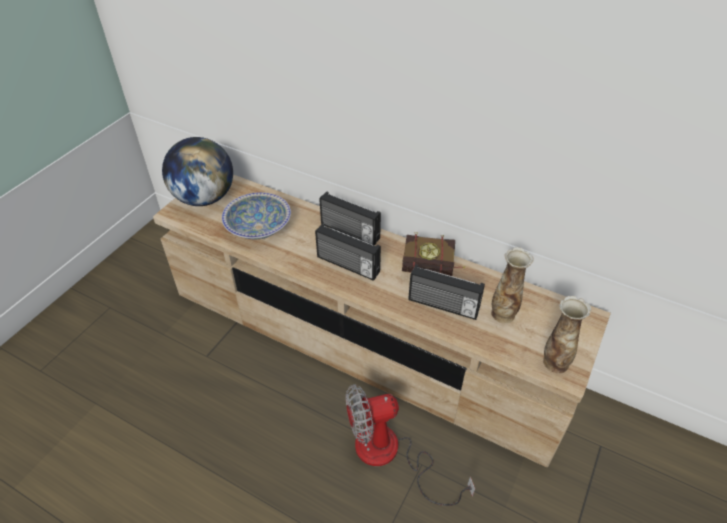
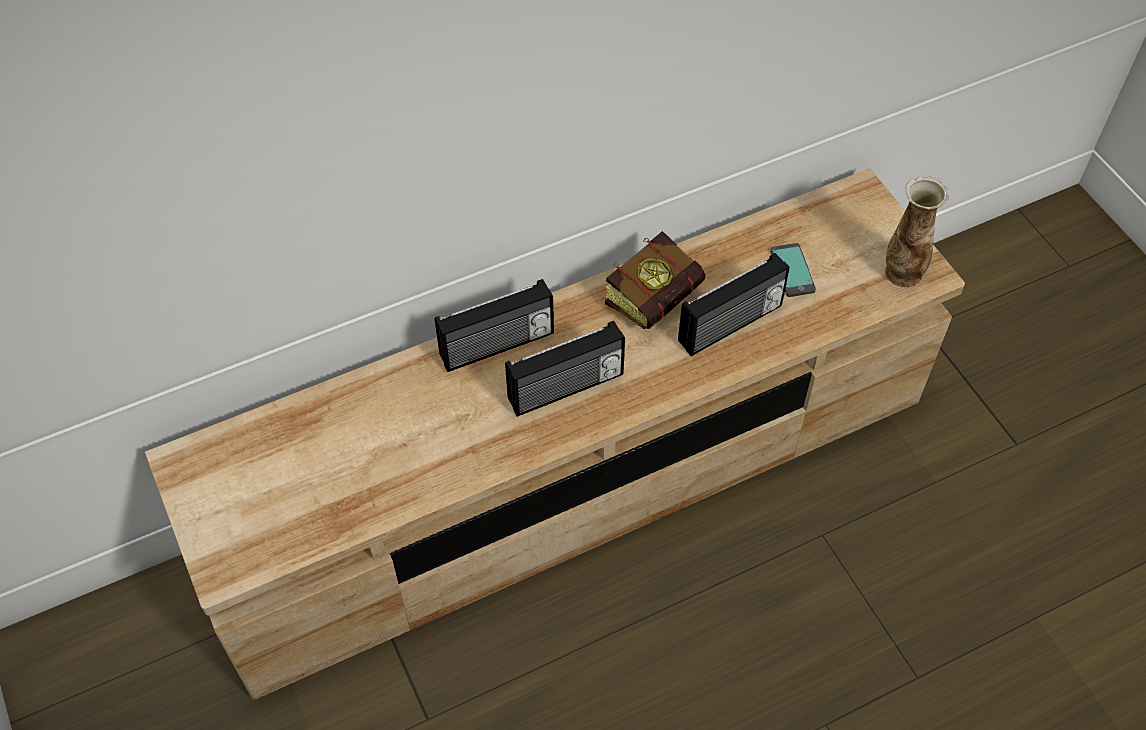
camera: 55 degrees left, 10 degrees up
(204, 198) = (227, 504): globe -> none
(258, 227) = (379, 460): bowl -> none
(390, 455) = (785, 563): fan -> none
(503, 313) = (792, 271): vase -> phone

